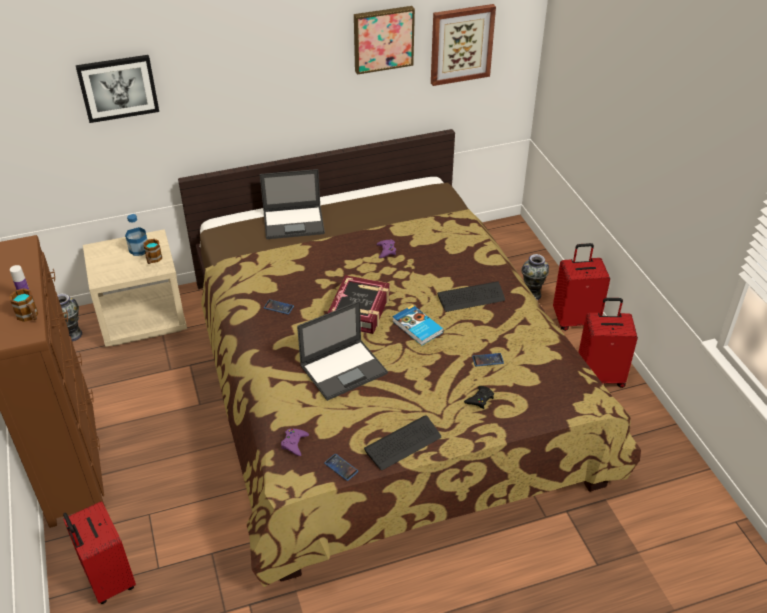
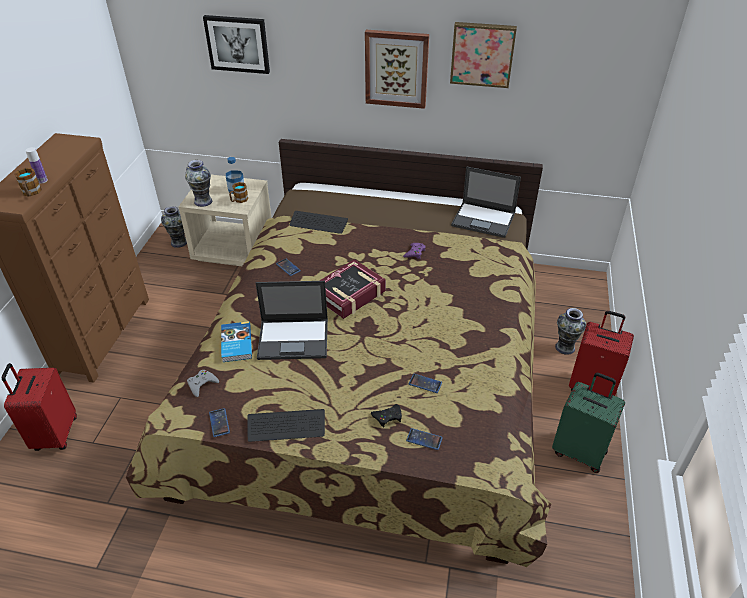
camera: 30 degrees right, 0 degrees up
(113, 274) = (203, 201): none -> vase
(294, 222) = (361, 205): laptop -> laptop (484, 220)
(294, 443) = (202, 384): purple game controller -> grey game controller
(417, 327) = (385, 328): book -> book (235, 344)
(461, 44) = (565, 79): picture -> picture (396, 68)
(471, 298) = (456, 321): keyboard -> keyboard (318, 223)
(522, 404) = (424, 439): none -> phone
(600, 376) = (579, 451): red suitcase -> green suitcase

